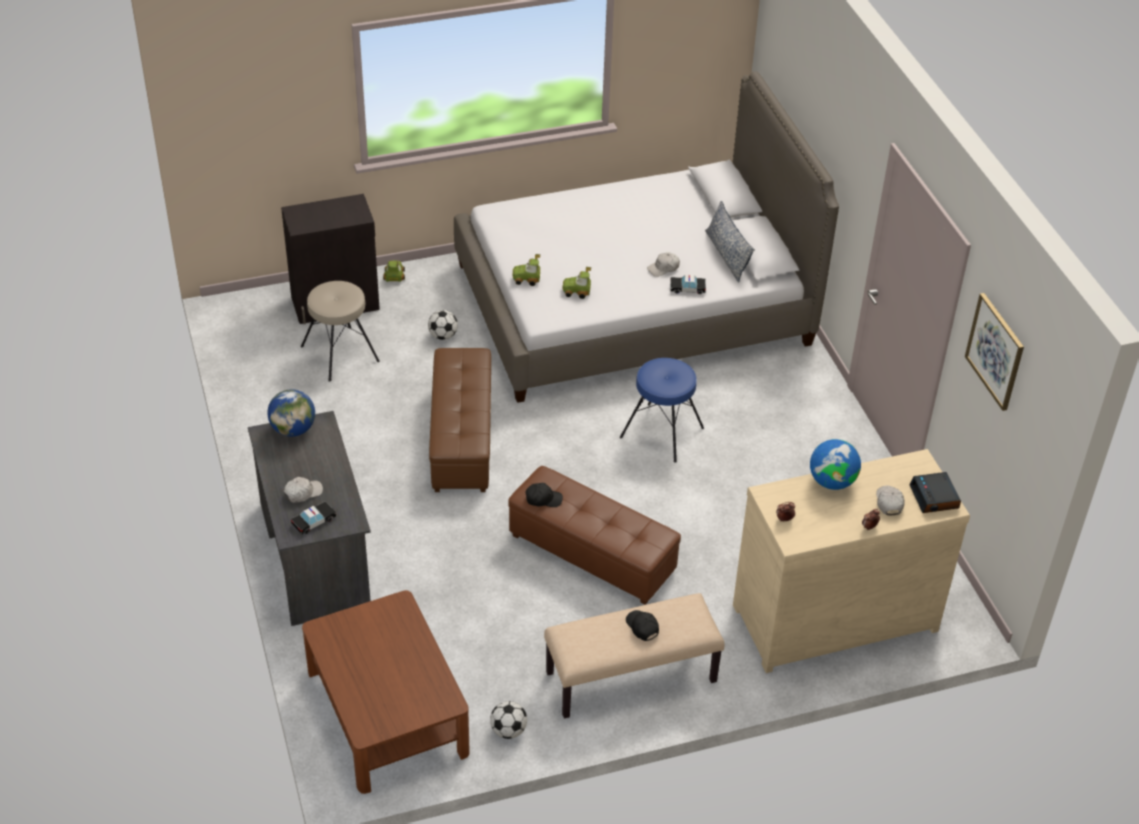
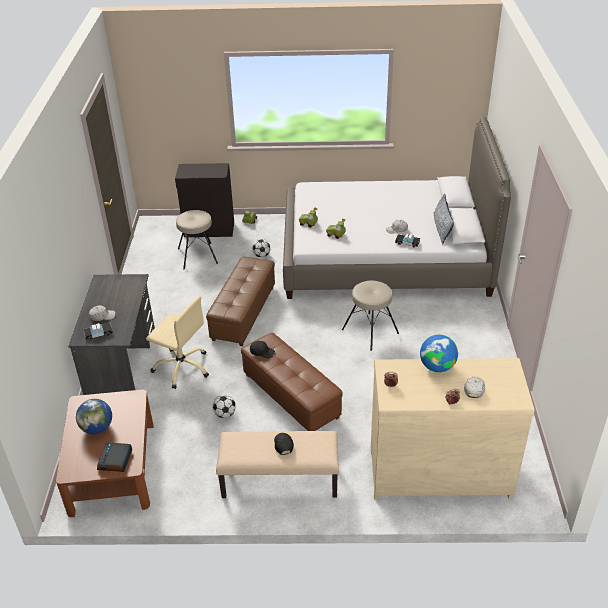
camera: 20 degrees right, 5 degrees down
(293, 429) = (118, 280): globe -> globe (97, 428)
(411, 543) = (182, 367): none -> beige office chair
(508, 730) = (182, 497): football -> football (225, 414)
(662, 432) = (370, 331): blue stool -> beige stool
(934, 497) = (511, 392): alarm clock -> alarm clock (115, 460)
(995, 351) = (577, 289): picture -> none

